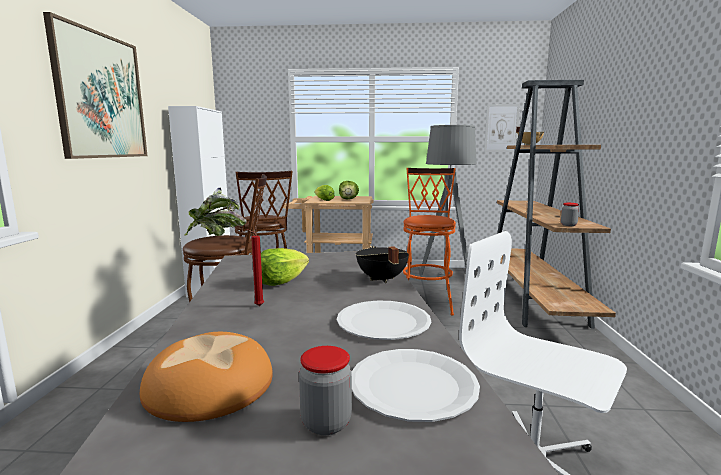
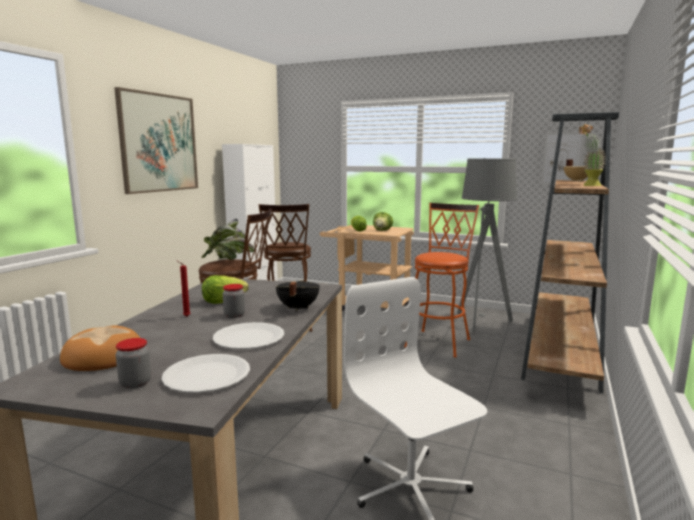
camera: 20 degrees right, 0 degrees up
(568, 144) = (588, 185): none -> potted plant
(568, 225) = (563, 275): jar -> jar (234, 315)

